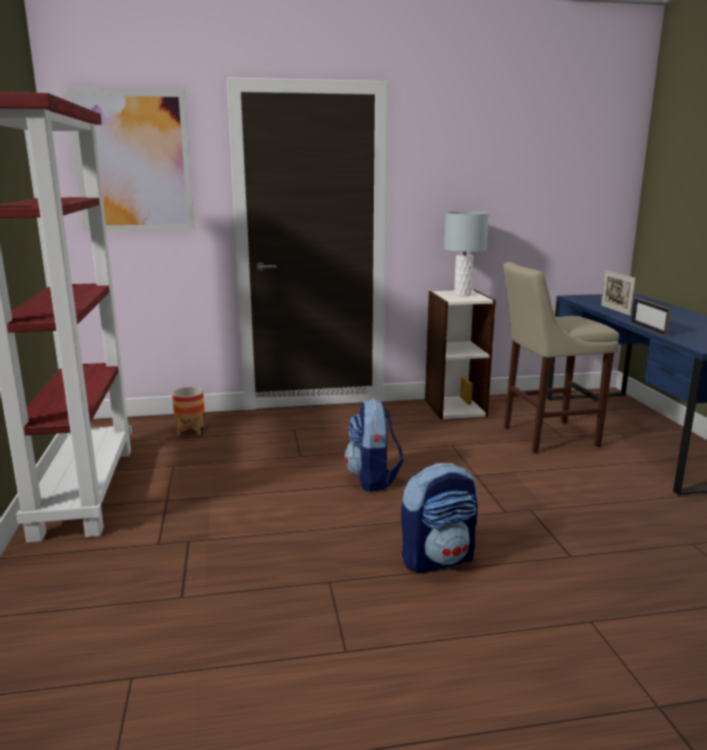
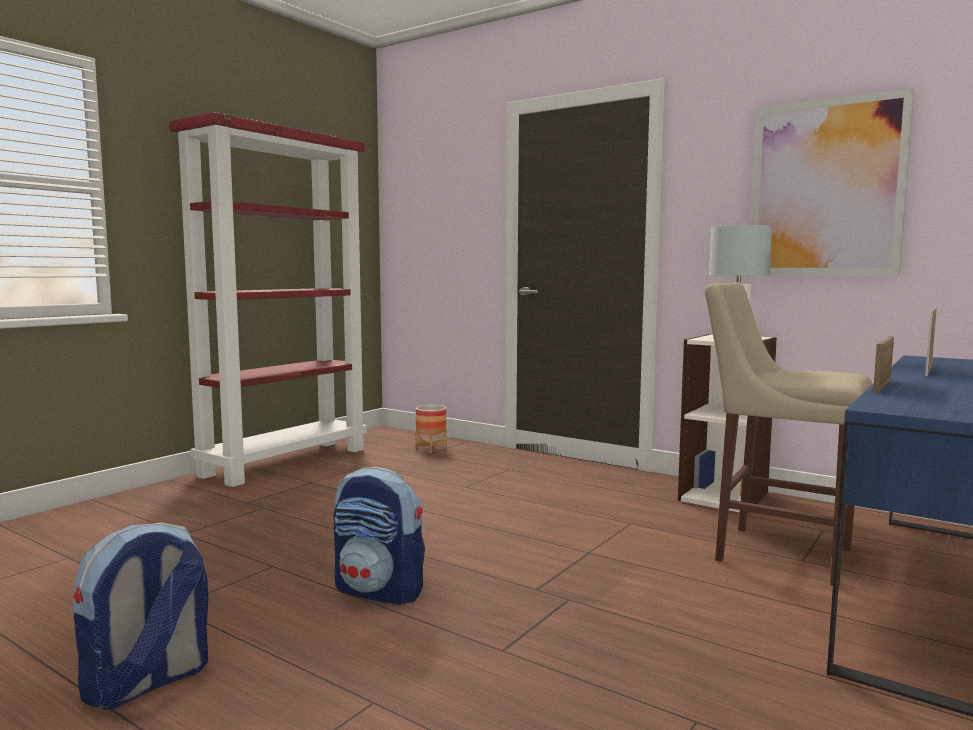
camera: 45 degrees right, 10 degrees down
(133, 162) = (433, 190): picture -> picture (826, 188)
(373, 479) = (481, 520): backpack -> backpack (147, 683)

